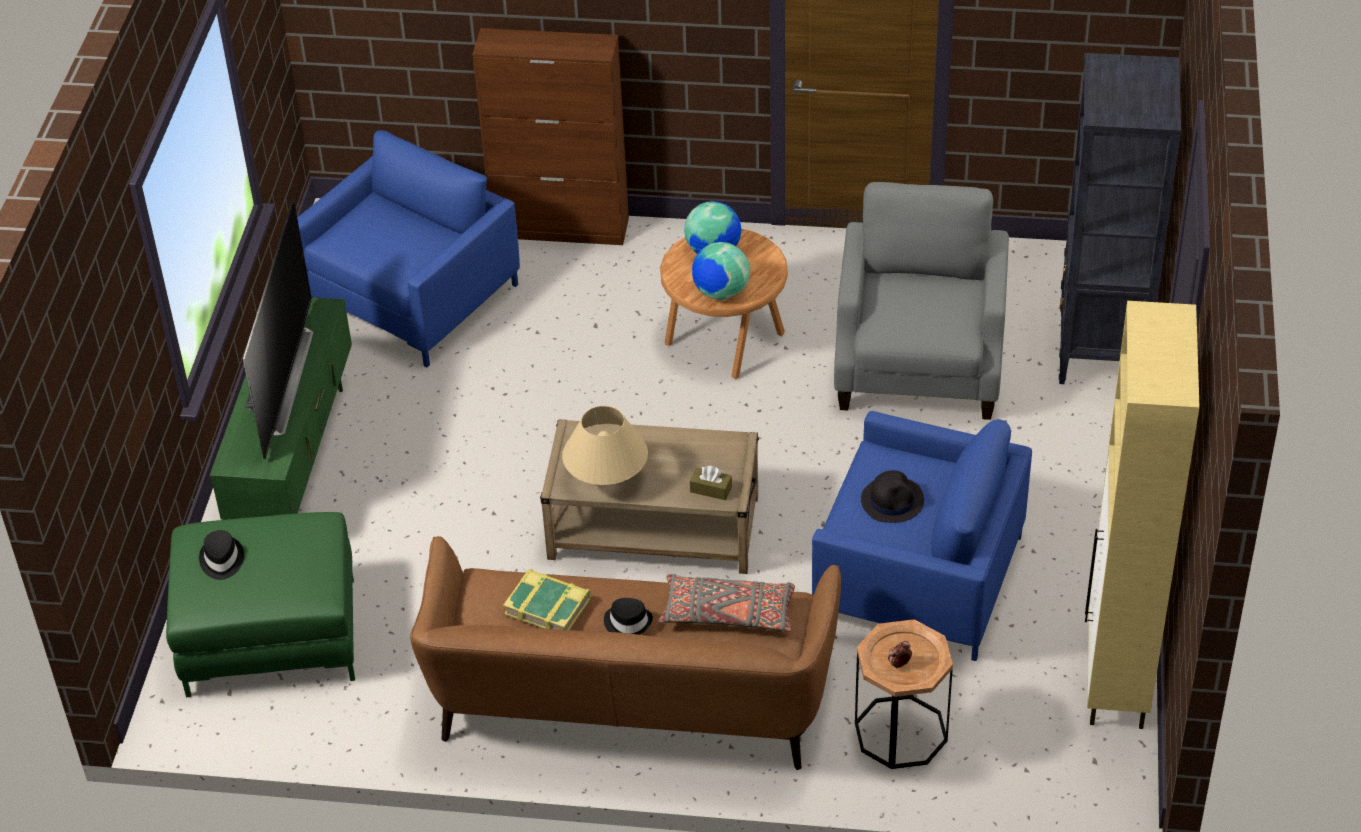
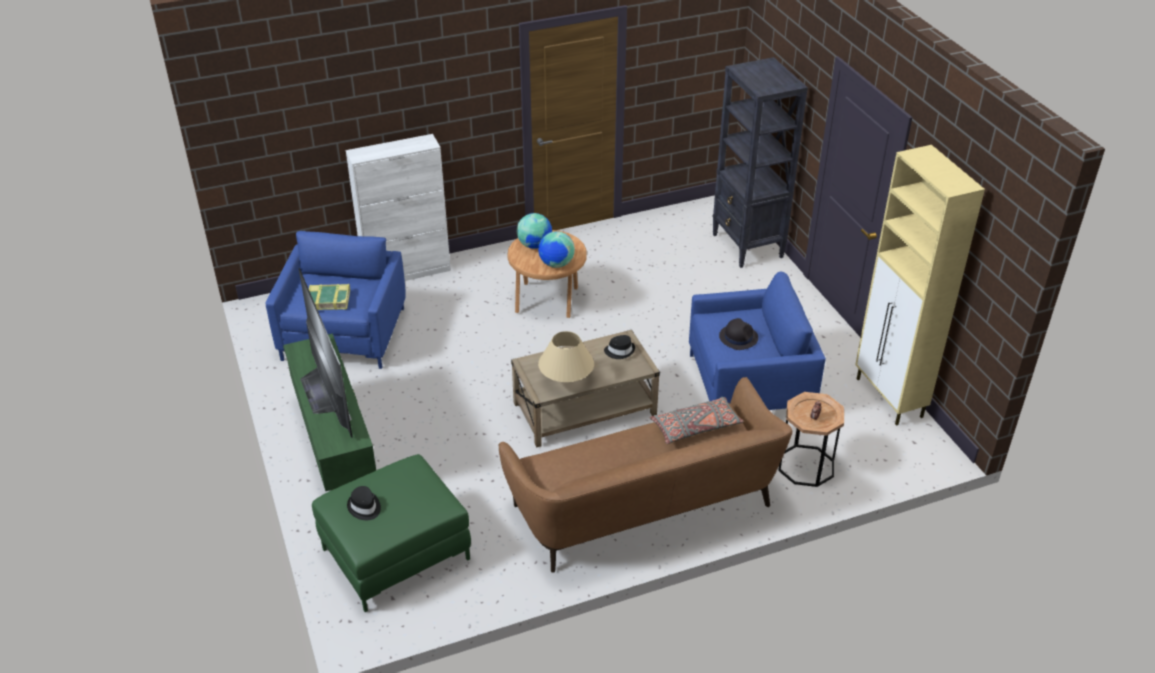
camera: 30 degrees left, 5 degrees down
(548, 606) = (589, 461): book -> book (329, 300)
(561, 228) = (407, 272): brown cabinet -> white cabinet
(628, 622) = (643, 452): black hat -> black hat (619, 351)
(711, 489) = (630, 366): brown tissue box -> none
(919, 366) = (662, 281): grey armchair -> none

